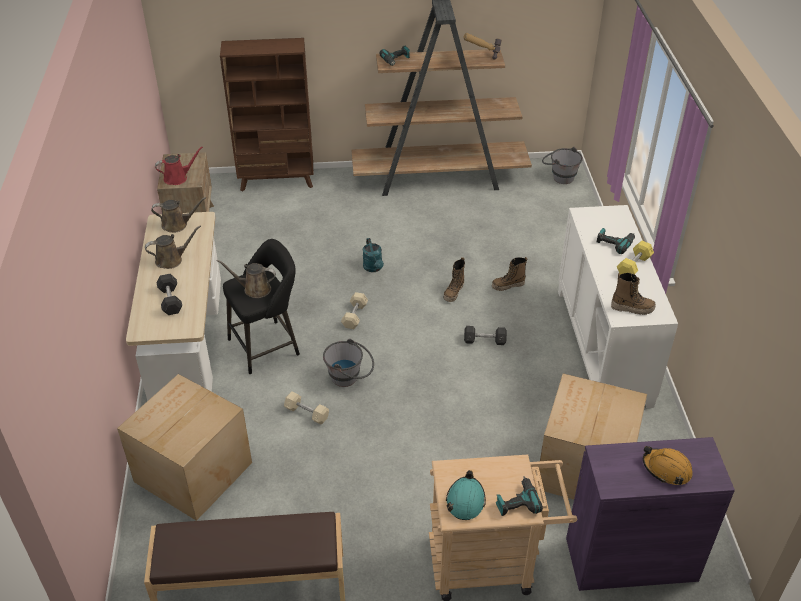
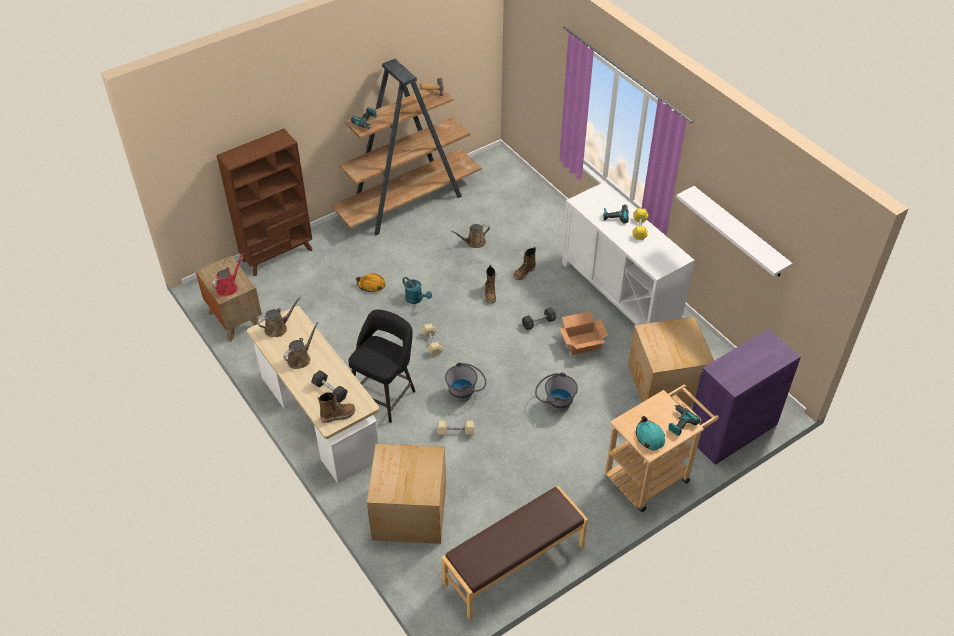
camera: 30 degrees left, 5 degrees up
(254, 289) = (379, 355): brown watering can -> brown watering can (474, 242)
(518, 382) = (582, 343): none -> cardboard box
(559, 176) = (498, 167): grey bucket -> grey bucket (554, 403)
(632, 308) = (660, 260): boot -> boot (338, 415)
(666, 469) = (757, 361): orange hard hat -> orange hard hat (371, 285)
(733, 298) = (739, 232): none -> white shelf

